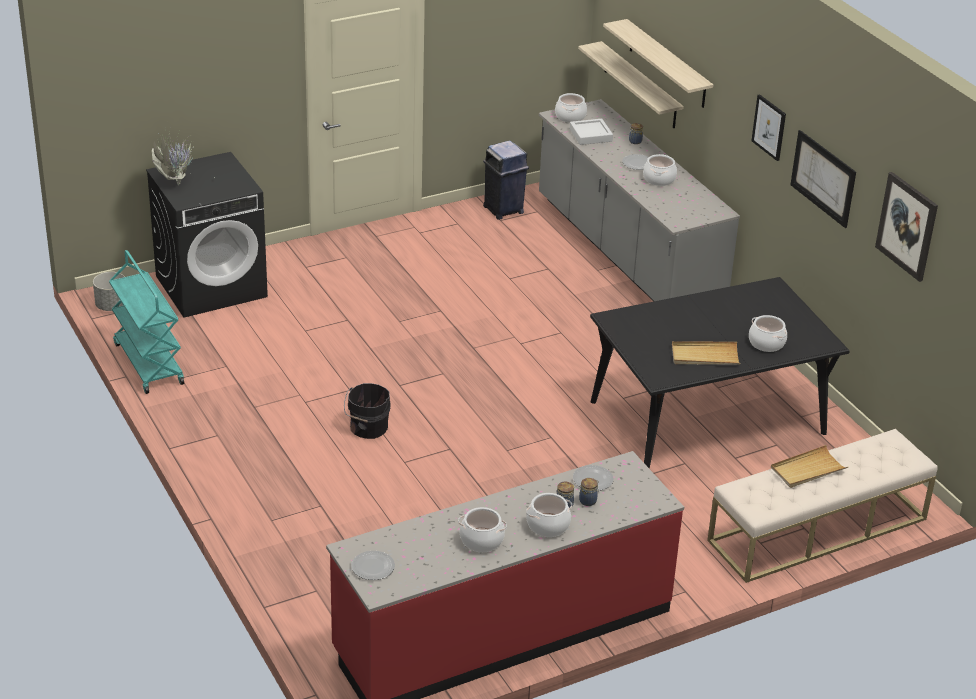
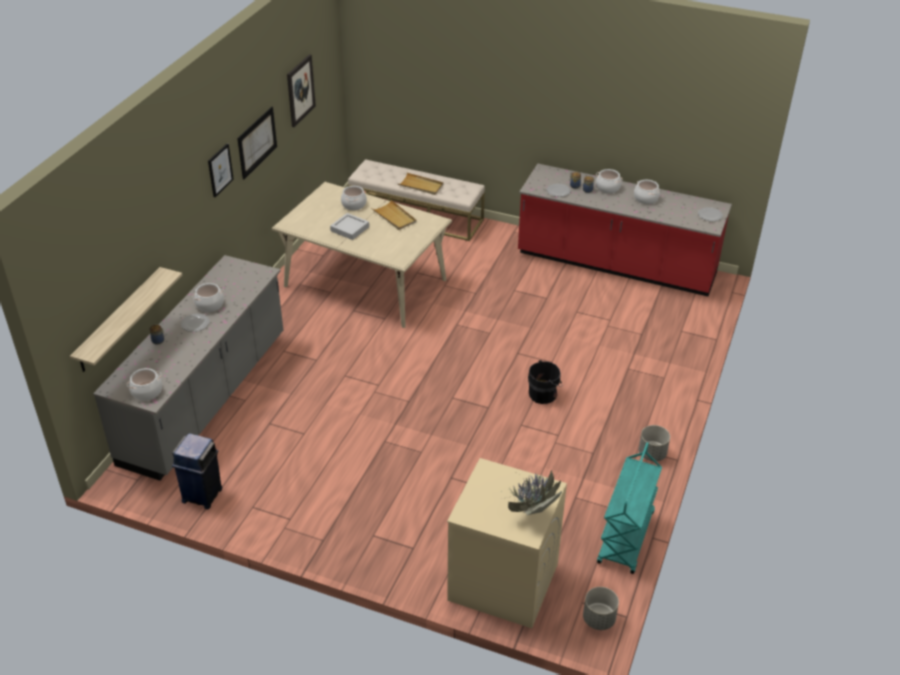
camera: 130 degrees left, 5 degrees up
(199, 438) = (652, 454): none -> grey planter
(212, 286) = (502, 582): black washing machine -> beige washing machine
(590, 135) = (170, 366): grey tray -> grey tray (349, 229)
(667, 64) = (136, 262): shelf -> none
(706, 418) = (366, 283): black dining table -> beige dining table

